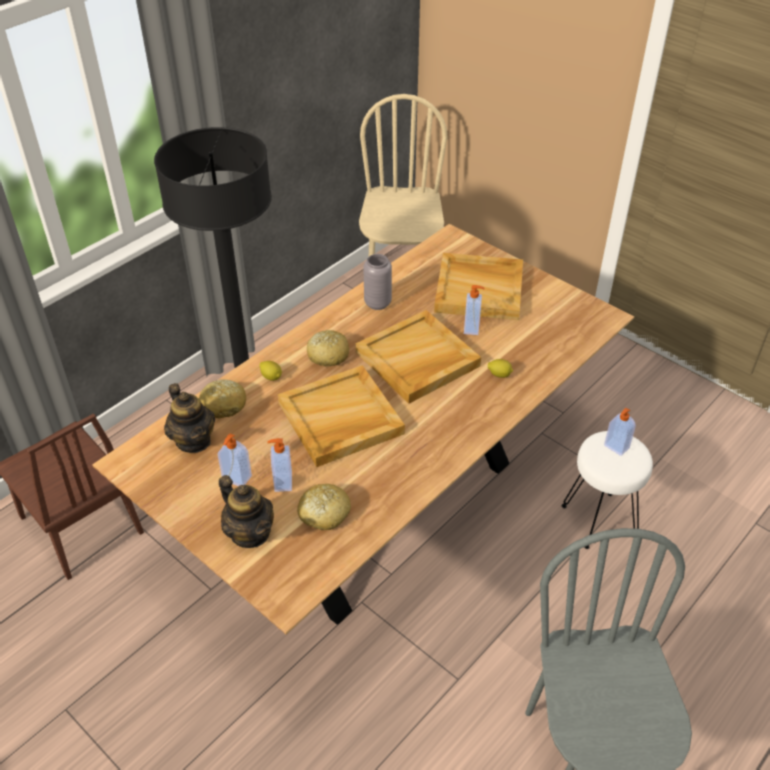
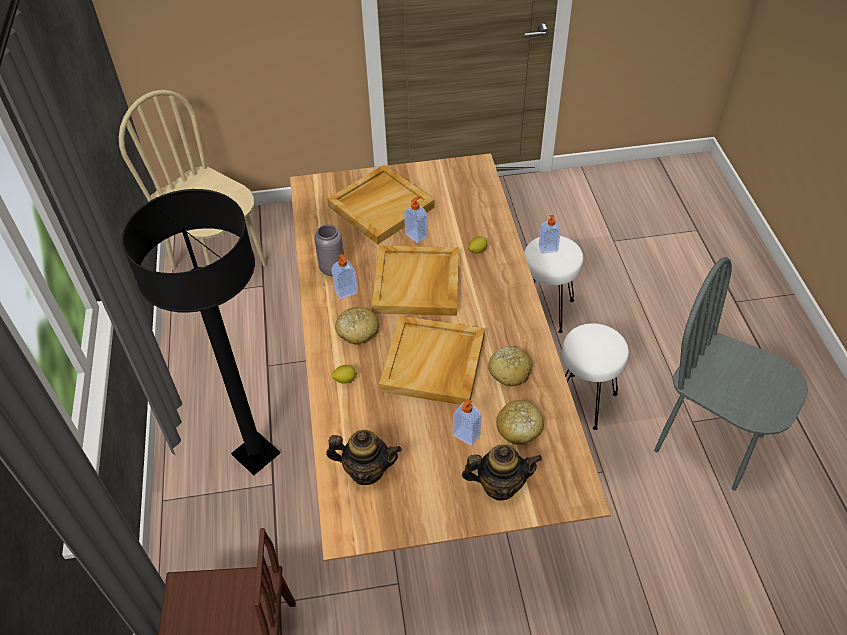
camera: 50 degrees left, 5 degrees up
(224, 405) = (345, 428): bread -> bread (510, 371)
(236, 479) = (435, 463): soap dispenser -> soap dispenser (346, 292)
(524, 616) = (584, 401): none -> white stool

